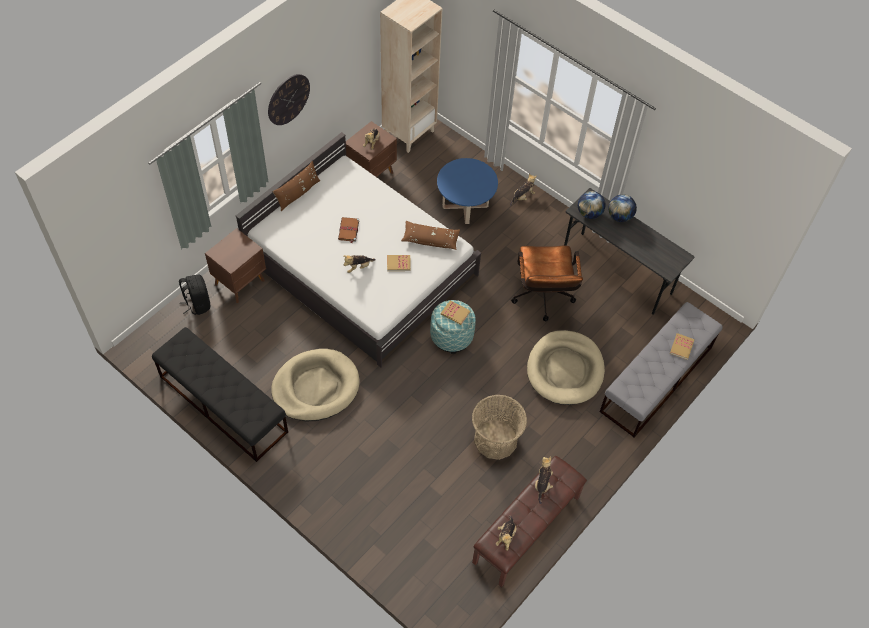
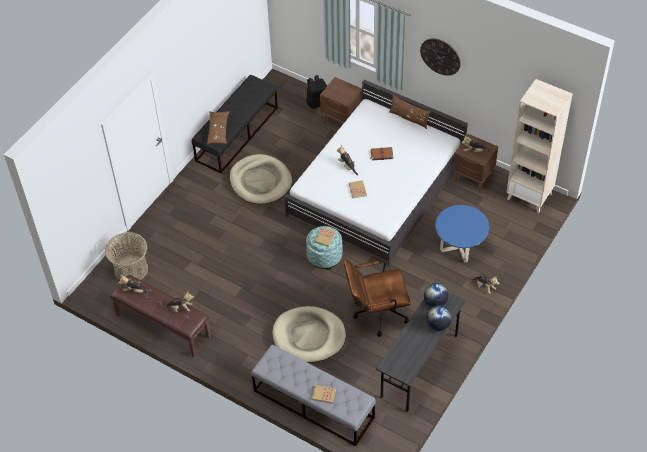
camera: 85 degrees right, 5 degrees down
(430, 239) = (387, 206): brown pillow -> brown pillow (218, 131)
(495, 439) = (236, 297): basket -> basket (131, 269)

